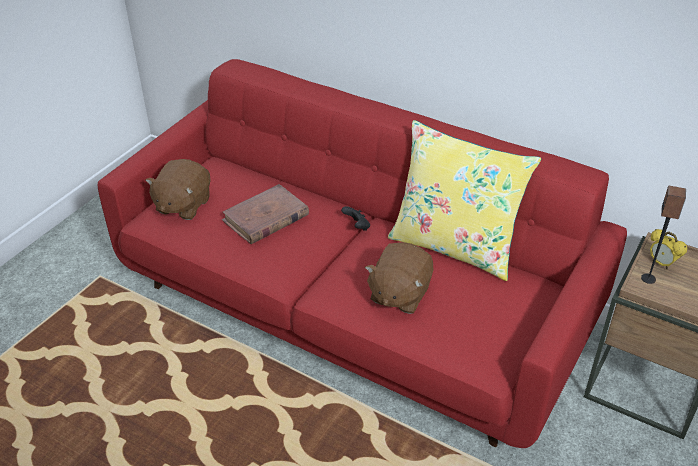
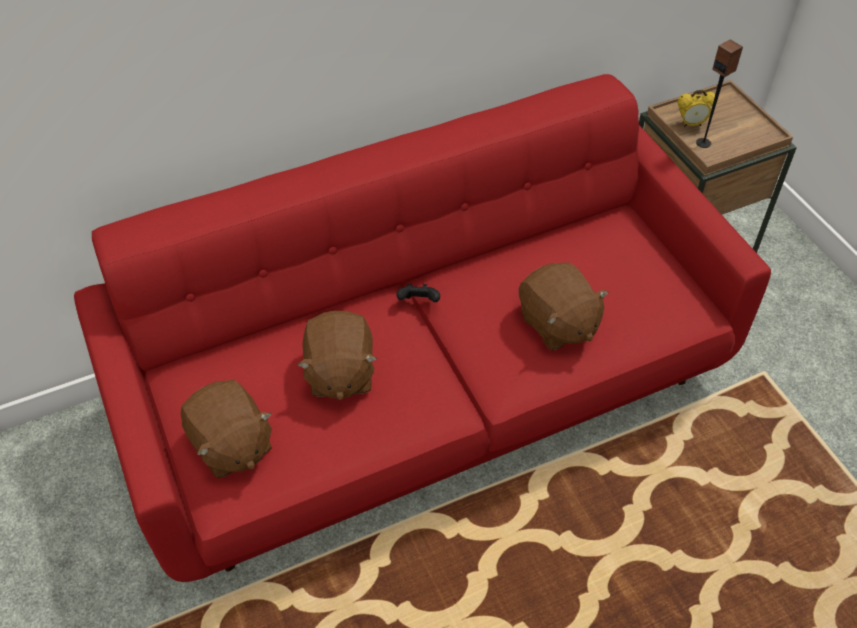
camera: 55 degrees left, 10 degrees up
(265, 218) = (340, 373): brown book -> brown plush toy
(455, 246) = (519, 244): yellow pillow -> none

